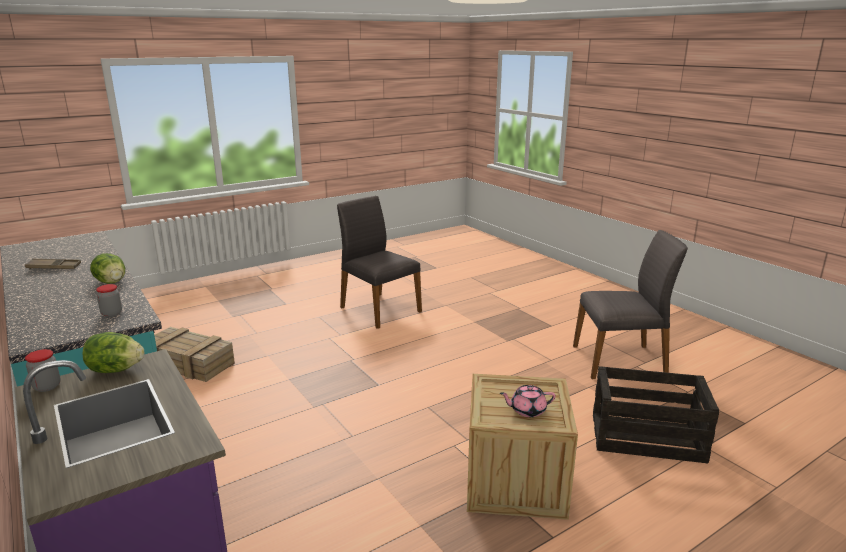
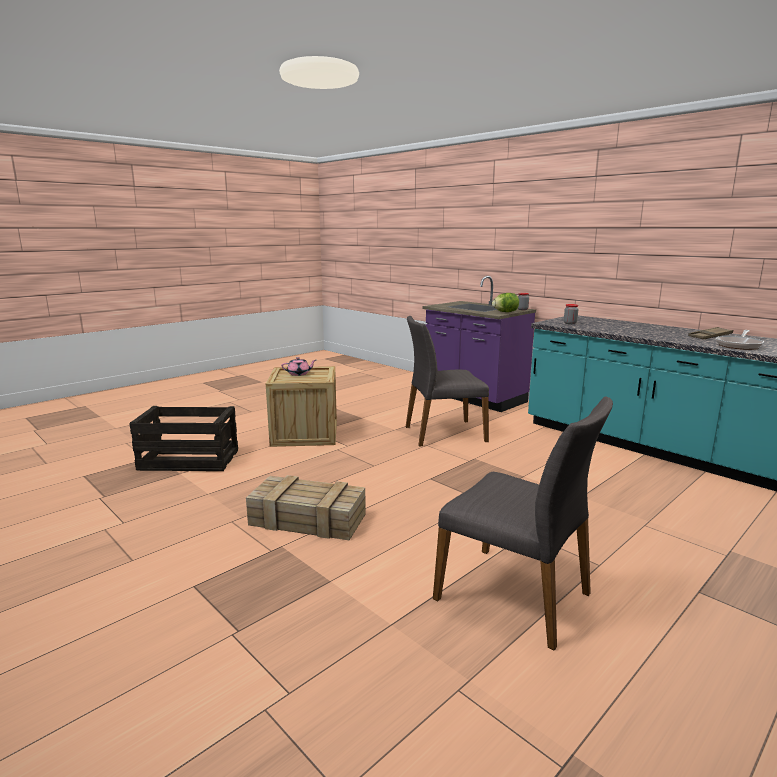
camera: 170 degrees right, 5 degrees down
(84, 252) = (739, 345): none -> frying pan
(111, 282) = (626, 332): lettuce -> none
(190, 363) = (647, 481): crate -> crate (306, 519)
(620, 360) = (137, 528): grey chair -> grey chair (443, 433)

